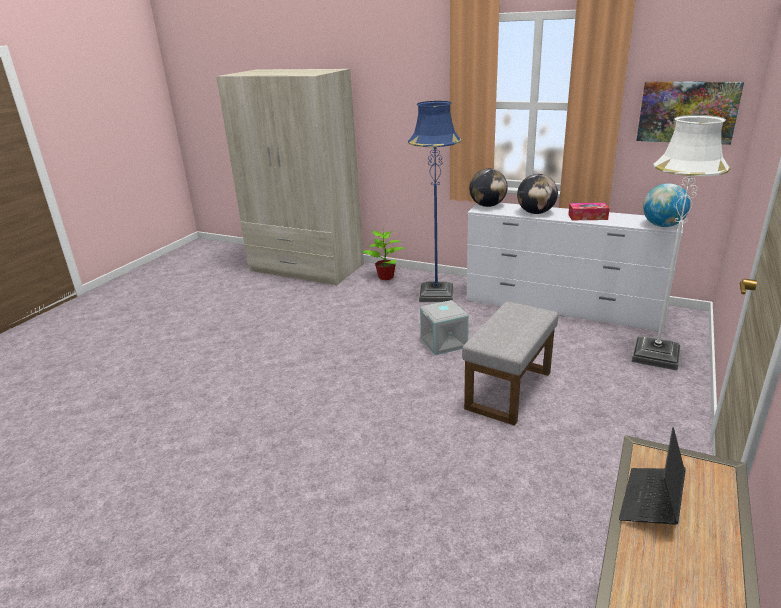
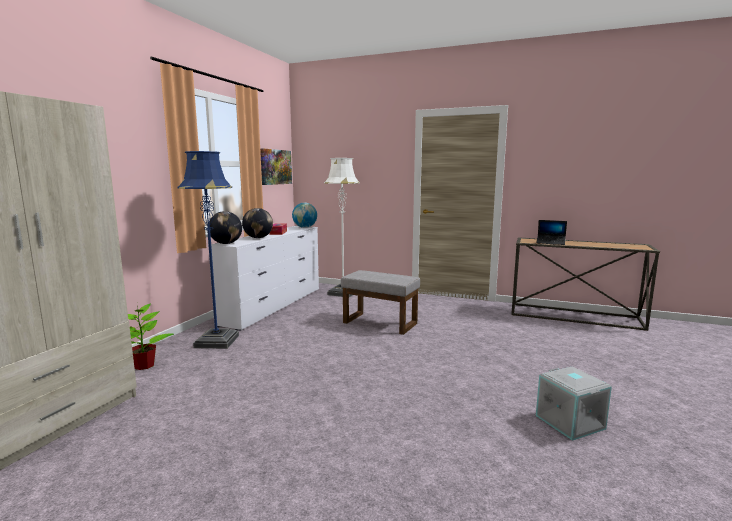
camera: 95 degrees left, 15 degrees down
(444, 343) = (313, 339): grey storage box -> grey storage box (571, 422)

